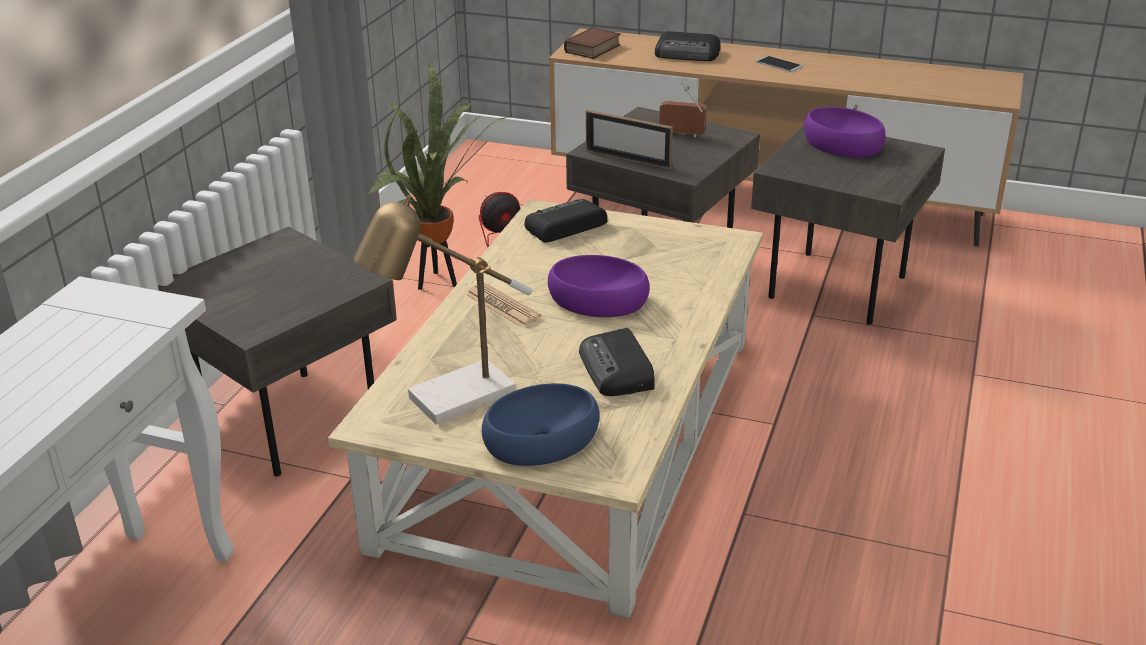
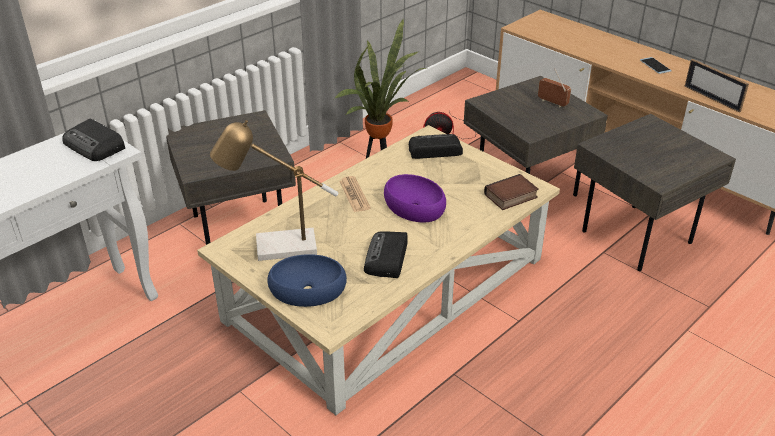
camera: 25 degrees right, 5 degrees up
(593, 49) = (535, 27): book -> book (511, 197)
(628, 159) = (501, 113): picture frame -> picture frame (712, 98)
(688, 54) = (597, 44): radio -> radio (95, 146)
(841, 144) = (659, 137): purple bowl -> none

